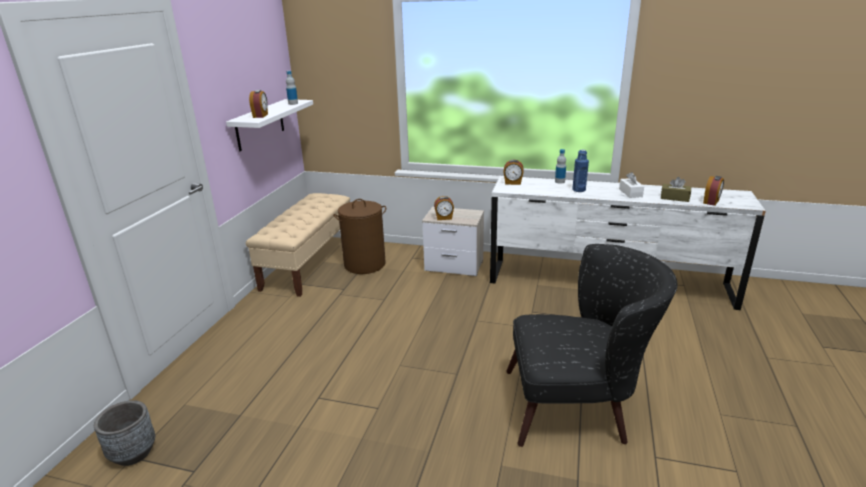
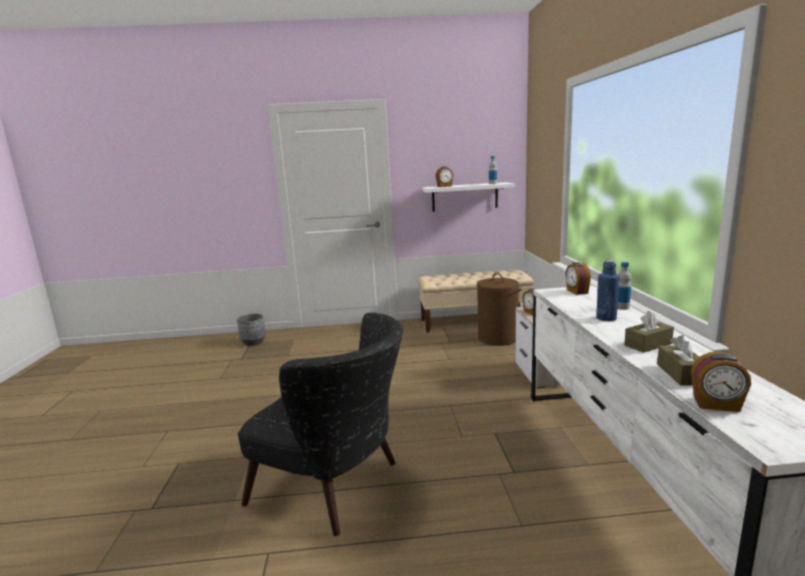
camera: 70 degrees right, 10 degrees down
(577, 406) = (337, 487): black armchair -> black armchair turned 45 degrees counterclockwise
(630, 193) = (648, 344): white tissue box -> brown tissue box

